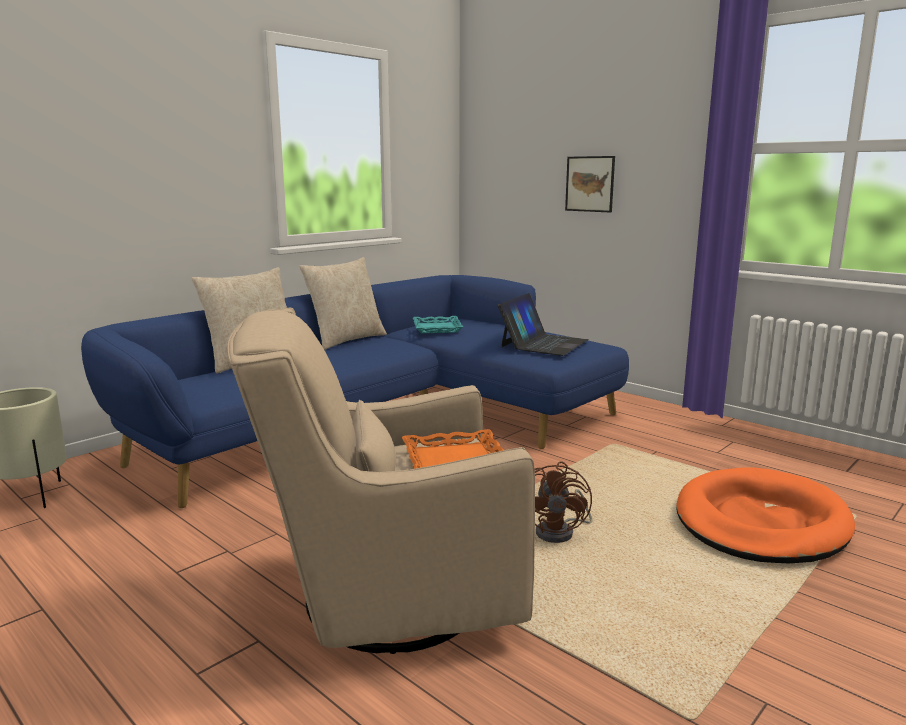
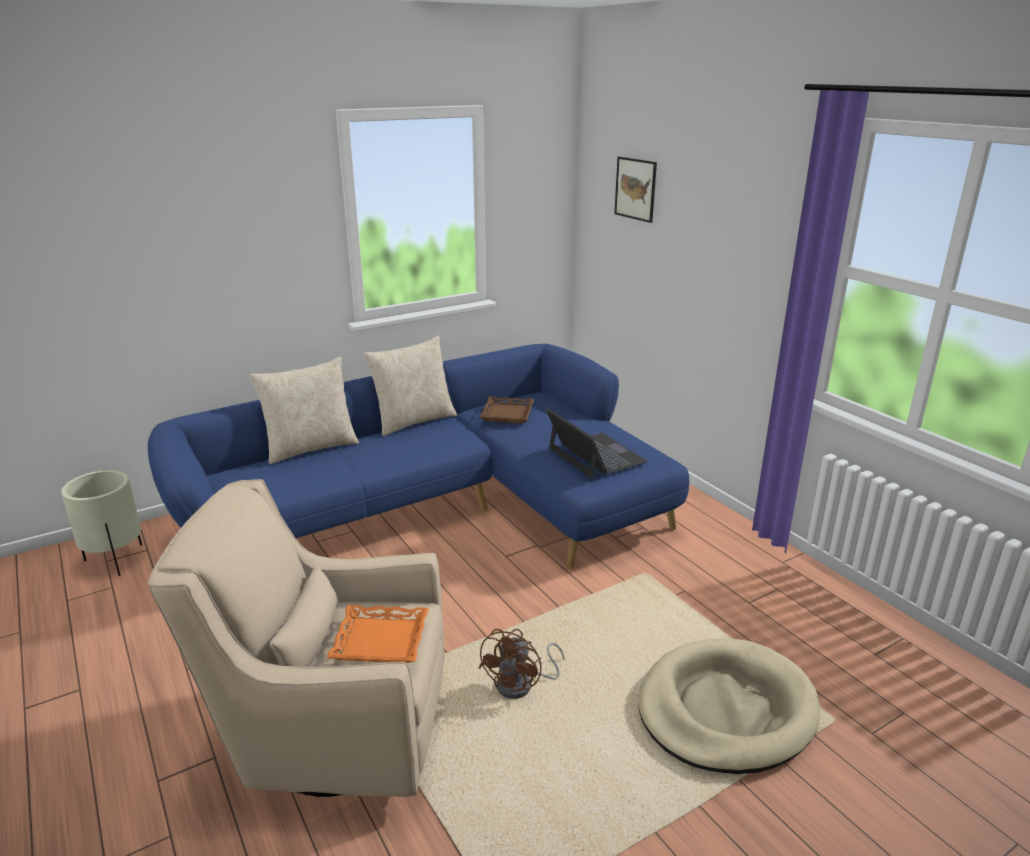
camera: 15 degrees right, 10 degrees up
(436, 328) = (507, 414): turquoise tray -> brown tray
(543, 343) = (595, 455): laptop -> laptop turned 75 degrees counterclockwise
(590, 184) = (689, 268): picture -> picture (635, 189)
(760, 522) = (725, 710): orange dog bed -> beige dog bed

